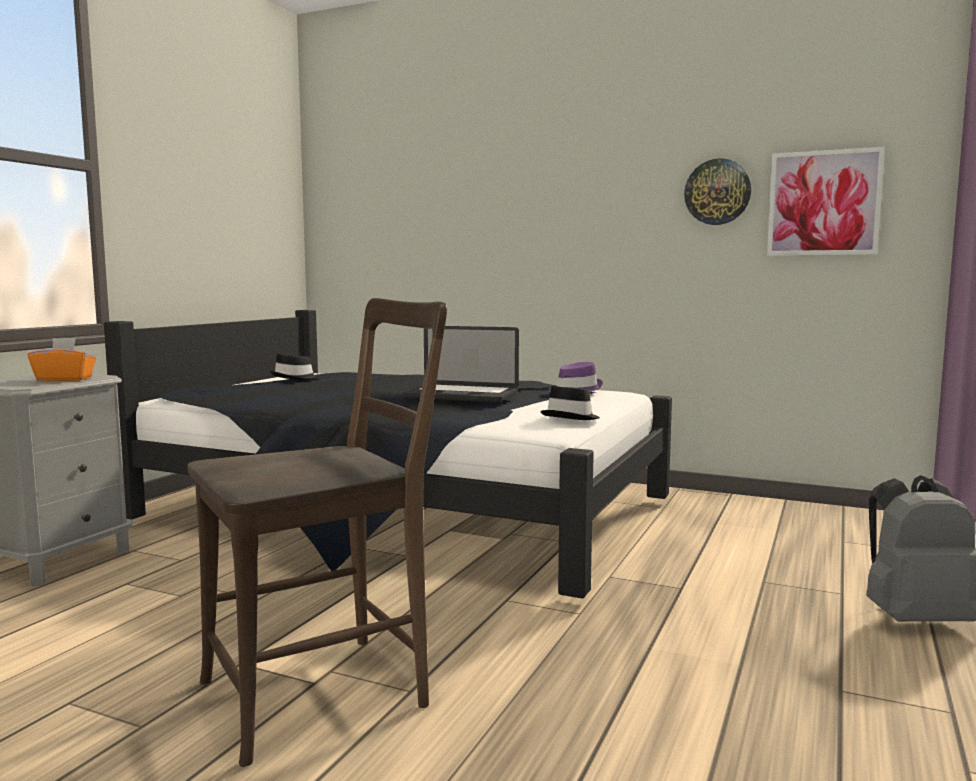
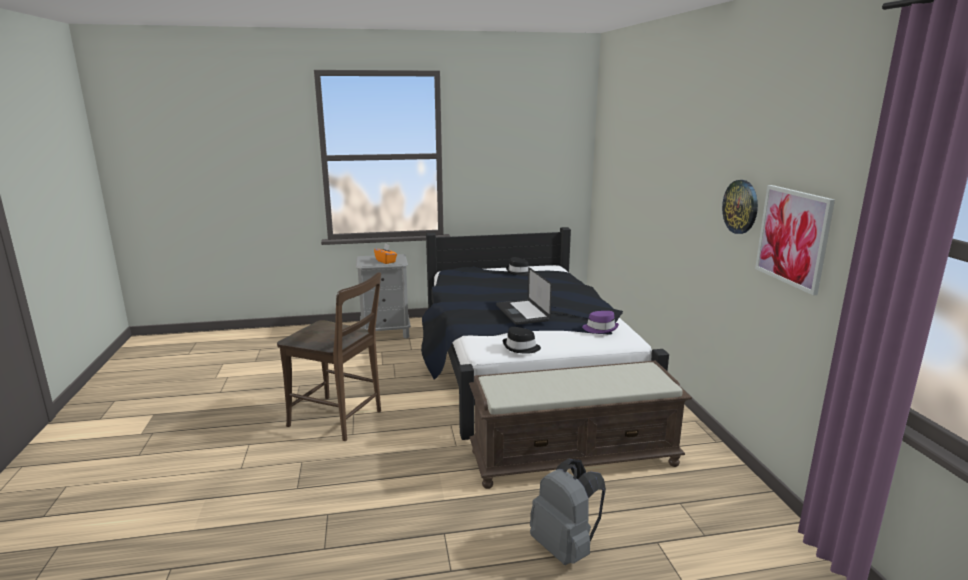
camera: 55 degrees right, 10 degrees up
(698, 556) = (574, 457): none -> brown bench

